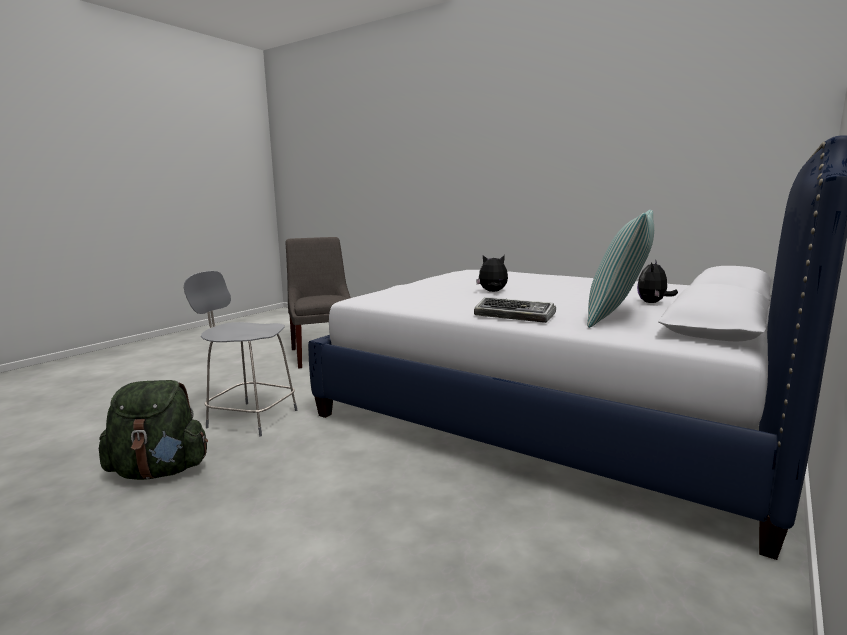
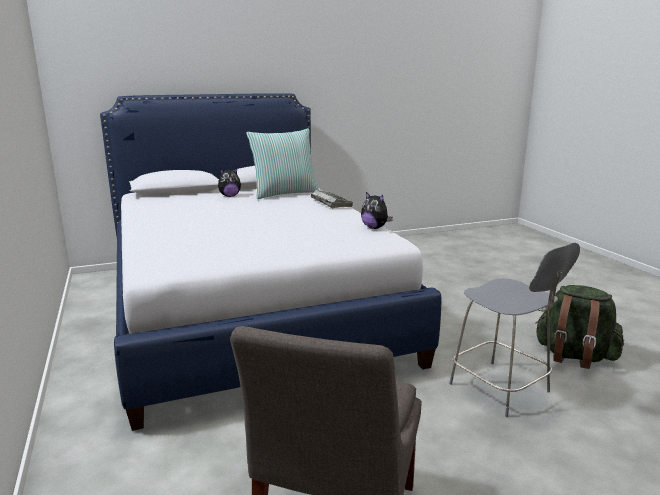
camera: 145 degrees left, 5 degrees up
(492, 292) = (272, 224): plush toy -> plush toy (375, 228)

